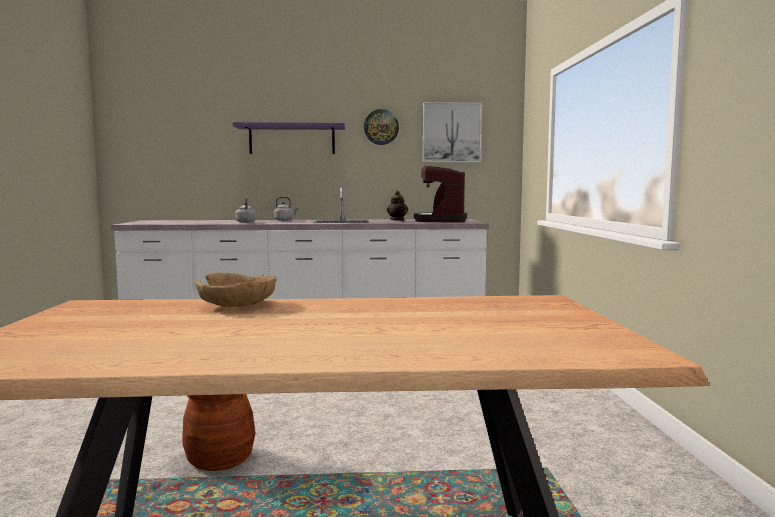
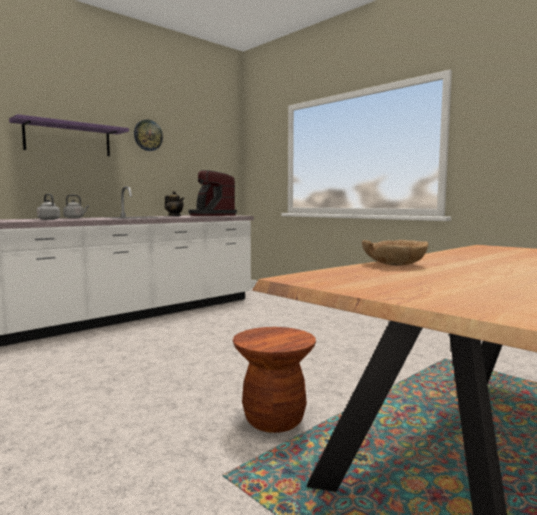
camera: 40 degrees left, 0 degrees up
(451, 132) = (200, 145): picture -> none

